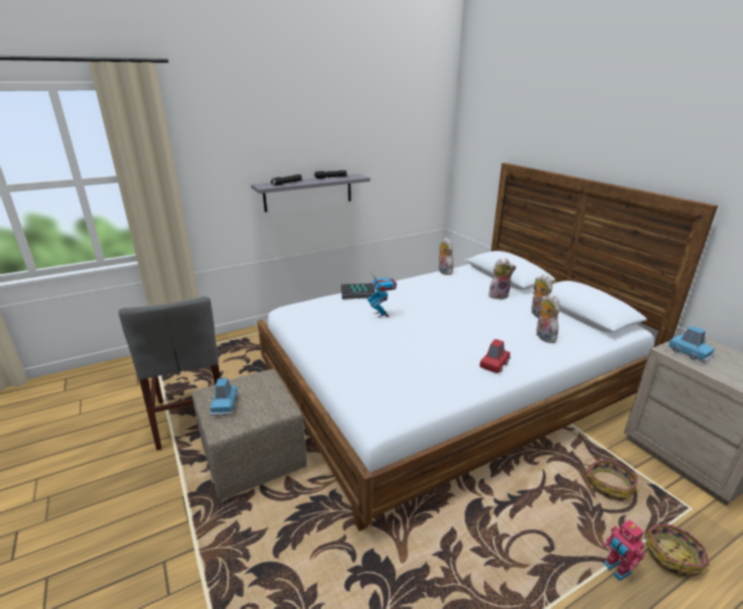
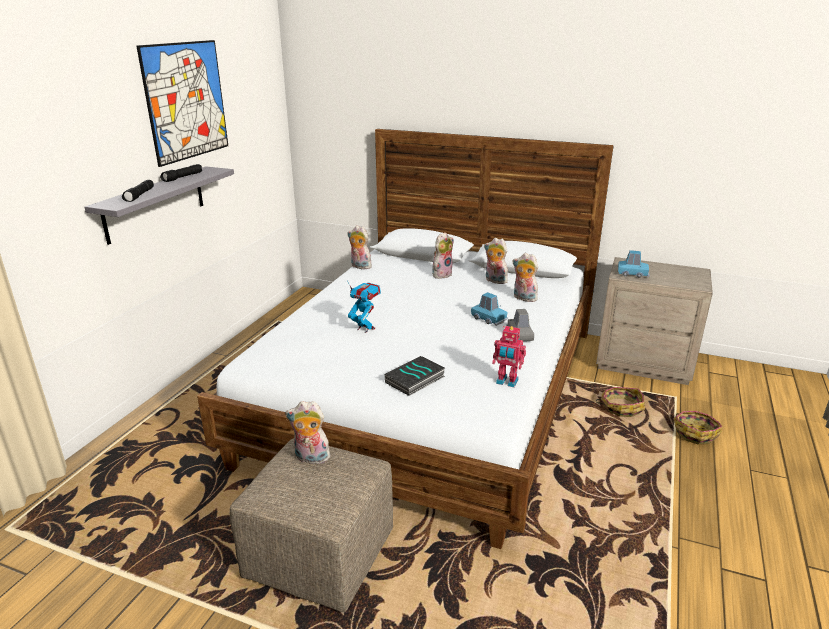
camera: 40 degrees left, 0 degrees up
(192, 416) = (178, 561): grey chair -> none
(225, 405) = (302, 495): blue toy car -> blue toy car (489, 319)
(259, 385) = (310, 458): none -> plush toy
(349, 124) = (186, 101): none -> picture
(357, 294) = (305, 318): book -> book (415, 380)
(494, 364) = (520, 335): red toy car -> grey toy car
(615, 569) = (678, 461): toy robot -> toy robot (506, 382)

